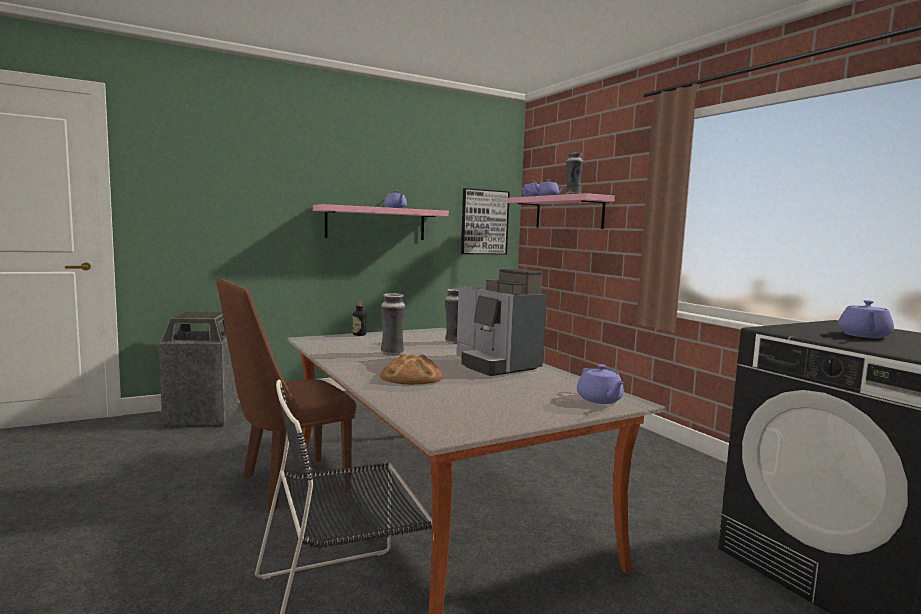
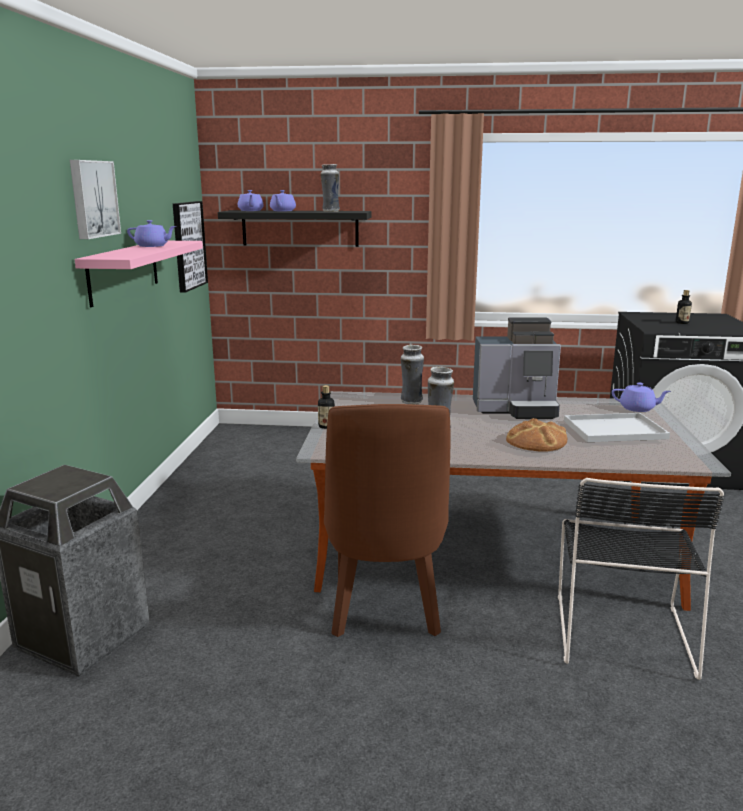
camera: 55 degrees left, 10 degrees up
(344, 172) = (92, 199): none -> picture
(501, 397) = (615, 429): none -> white tray
(568, 213) = (300, 228): pink shelf -> black shelf
(863, 336) = (682, 323): purple teapot -> bottle

